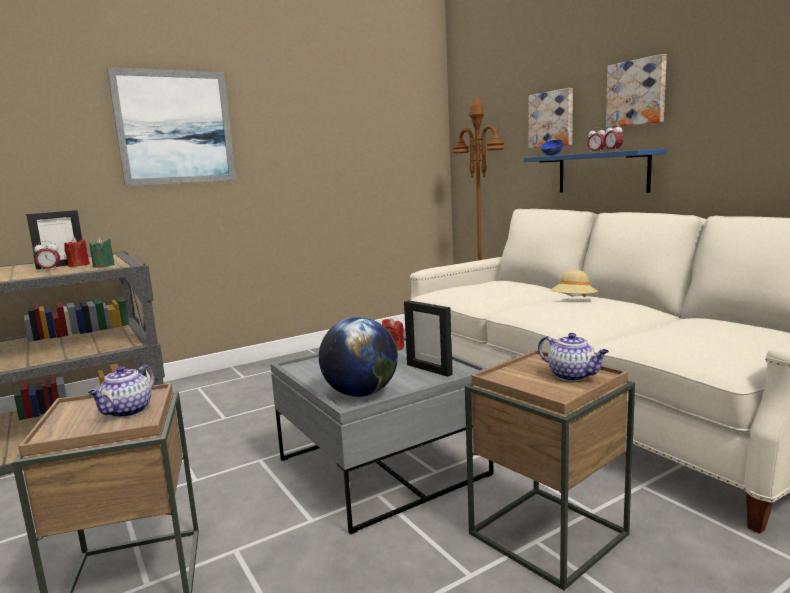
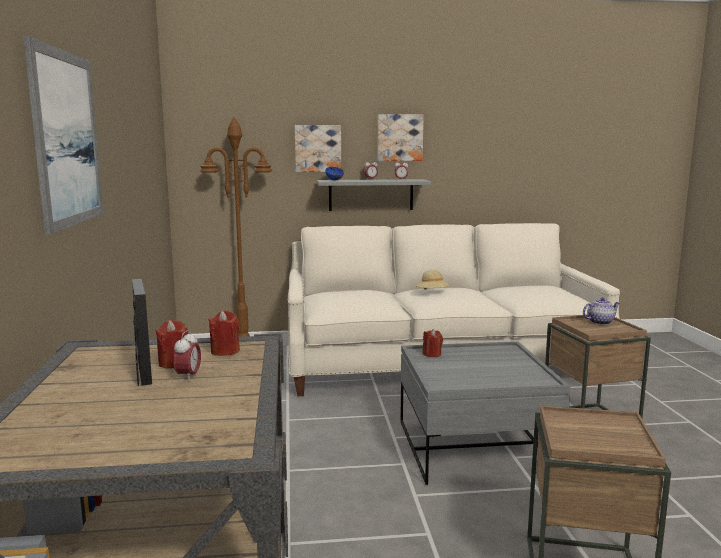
camera: 65 degrees left, 0 degrees up
(104, 266) = (225, 351): green candle -> red candle
(127, 411) = (596, 424): teapot -> none
(360, 393) = (529, 377): globe -> none
(430, 369) = (496, 354): picture frame -> none
(602, 172) = (371, 195): blue shelf -> grey shelf

